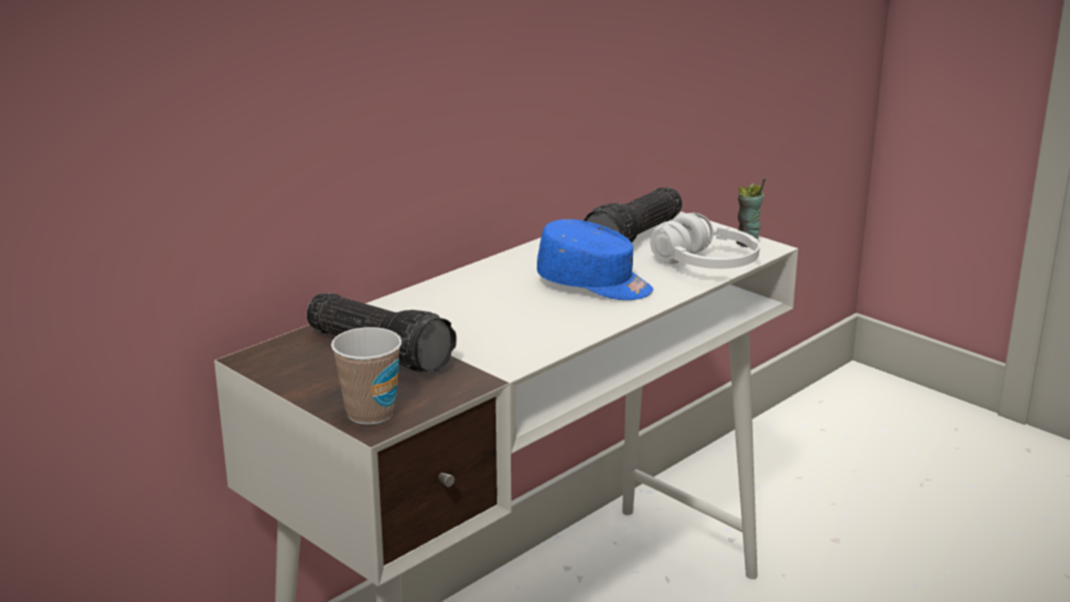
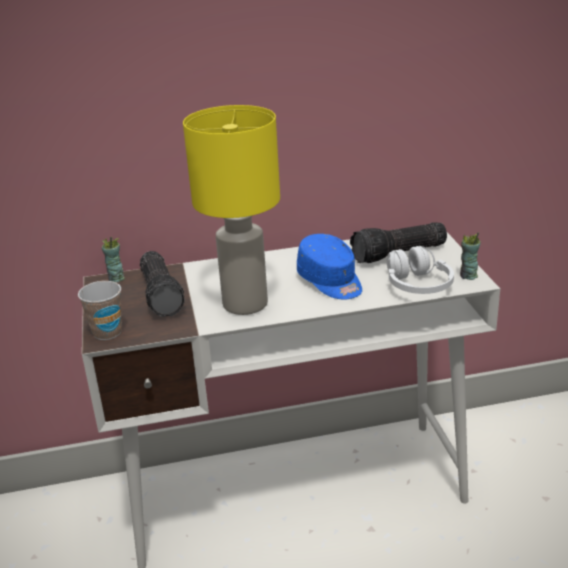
camera: 35 degrees right, 5 degrees up
(275, 349) = (116, 278): none -> cup
(518, 333) = (244, 303): none -> yellow table lamp

